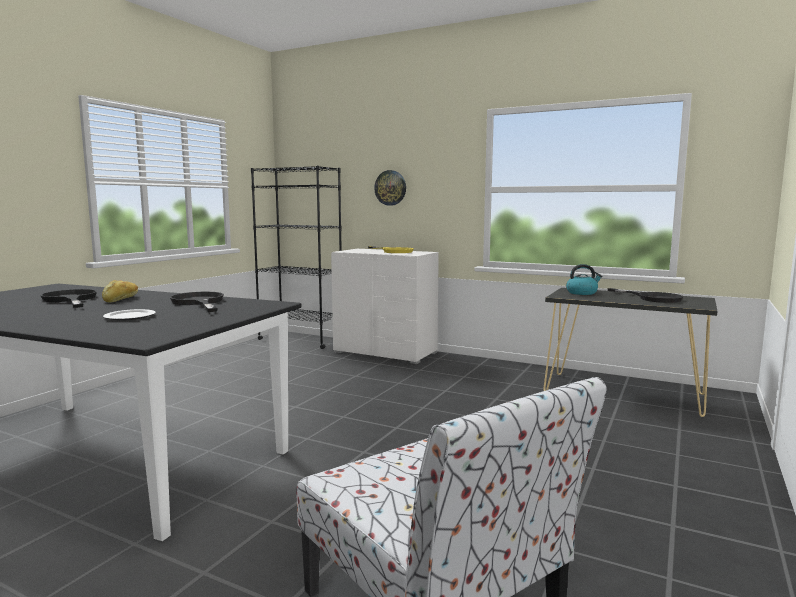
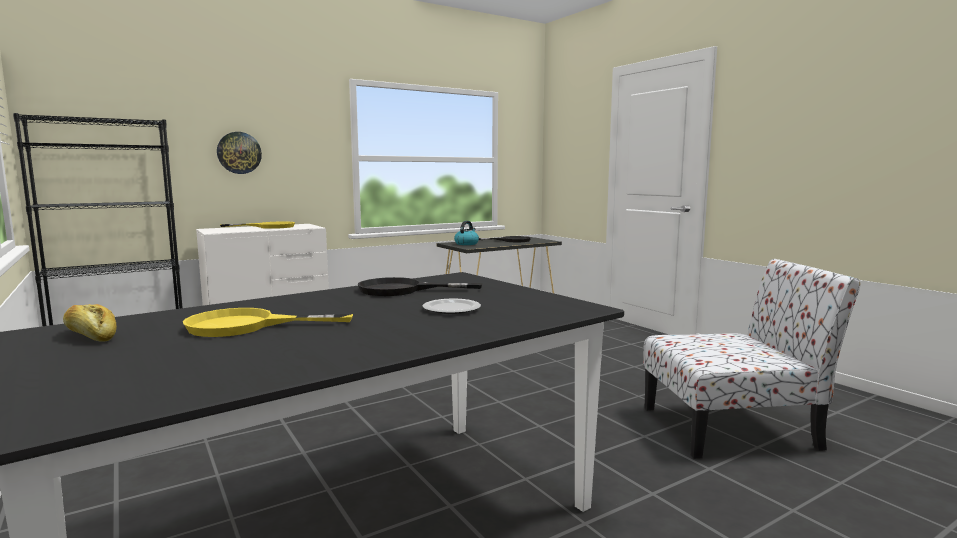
camera: 60 degrees left, 0 degrees up
(70, 299) = (247, 326): black frying pan -> yellow frying pan
(121, 299) = (304, 308): bread -> bread (92, 335)

